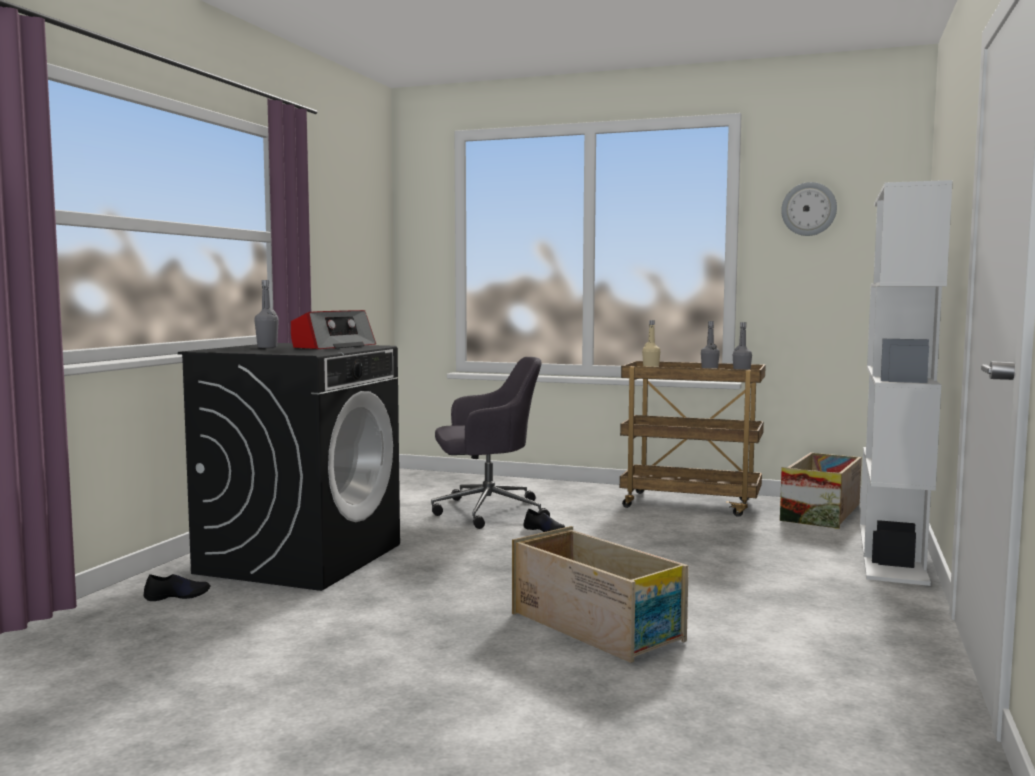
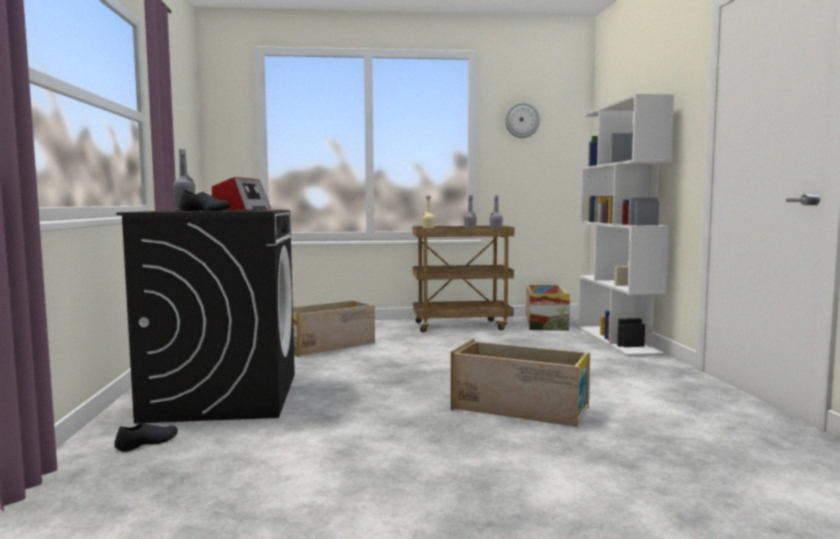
camera: 25 degrees left, 0 degrees up
(486, 512) = (328, 345): grey office chair -> crate
(545, 530) = (390, 353): black shoe -> black shoe (205, 211)

